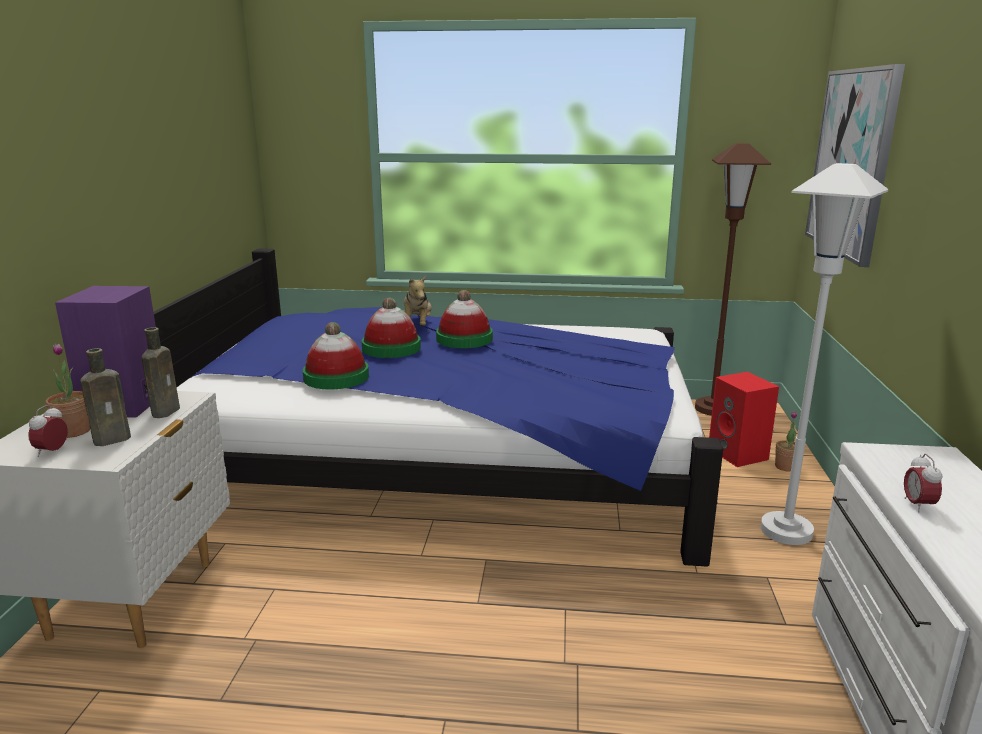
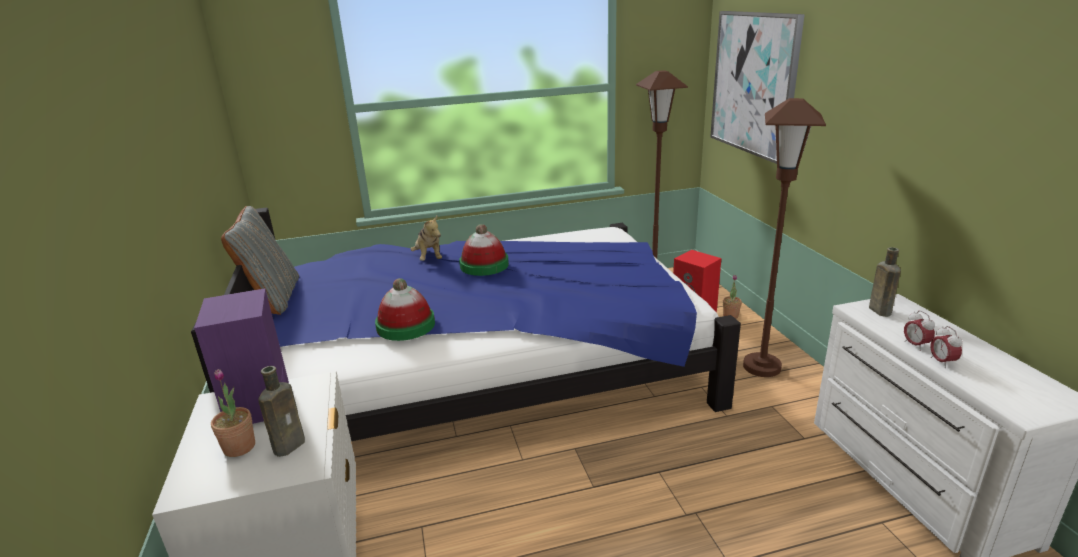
camera: 20 degrees left, 5 degrees up
(52, 452) = (241, 475): alarm clock -> alarm clock (941, 362)
(167, 411) = (310, 401): brown bottle -> brown bottle (878, 310)
(242, 335) = (272, 298): none -> grey pillow
(391, 348) = (430, 286): hat -> none
(786, 531) = (761, 367): white floor lamp -> brown floor lamp

